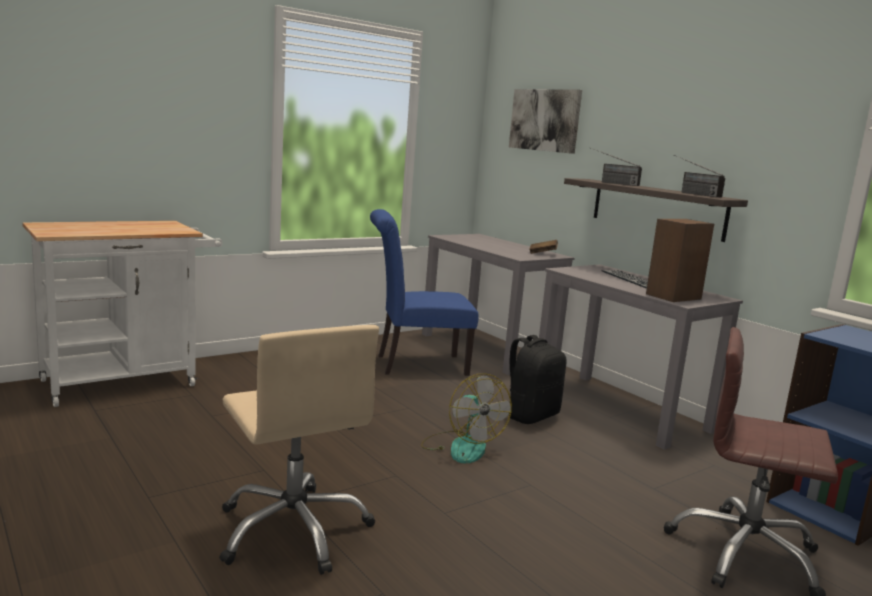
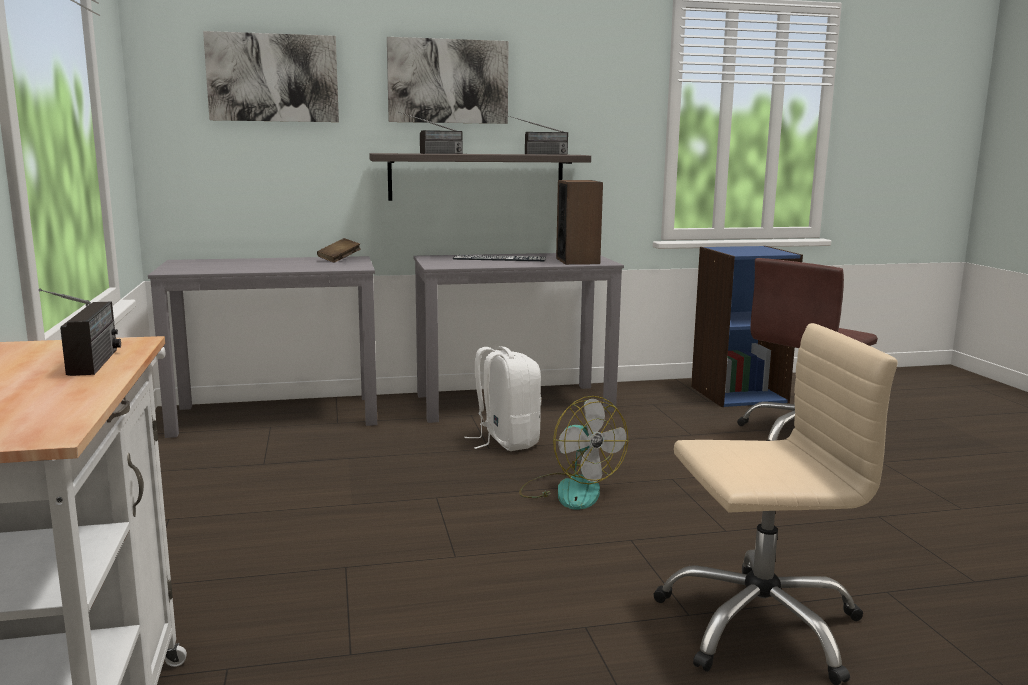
camera: 65 degrees left, 0 degrees up
(138, 231) = (89, 369): none -> radio
(415, 365) = (286, 464): blue chair -> none
(461, 446) = (569, 490): fan -> fan turned 60 degrees clockwise
(530, 415) = (506, 441): black backpack -> white backpack
(648, 125) = (448, 81): none -> picture

